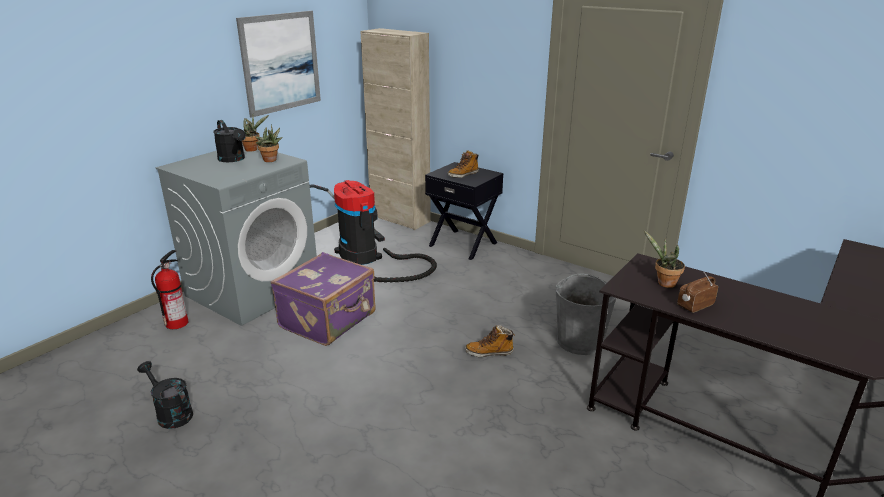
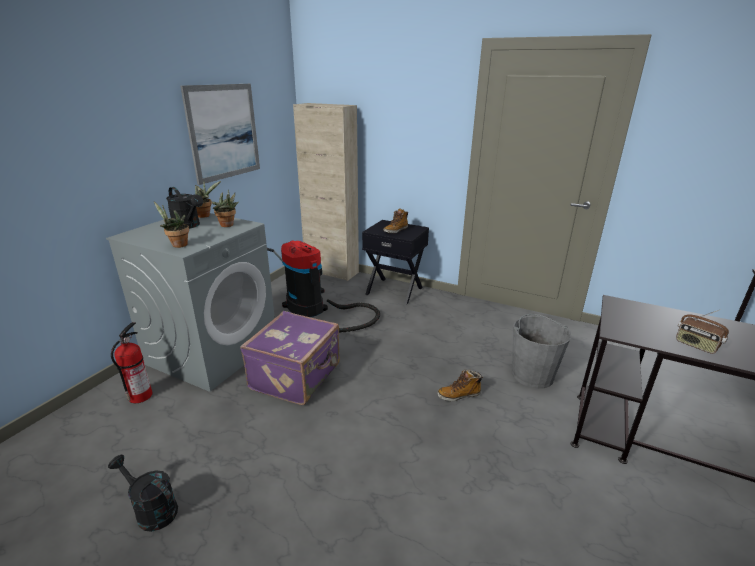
camera: 10 degrees left, 0 degrees up
(663, 283) = (650, 324): potted plant -> potted plant (177, 245)
(694, 305) = (696, 345): radio -> radio turned 90 degrees counterclockwise

